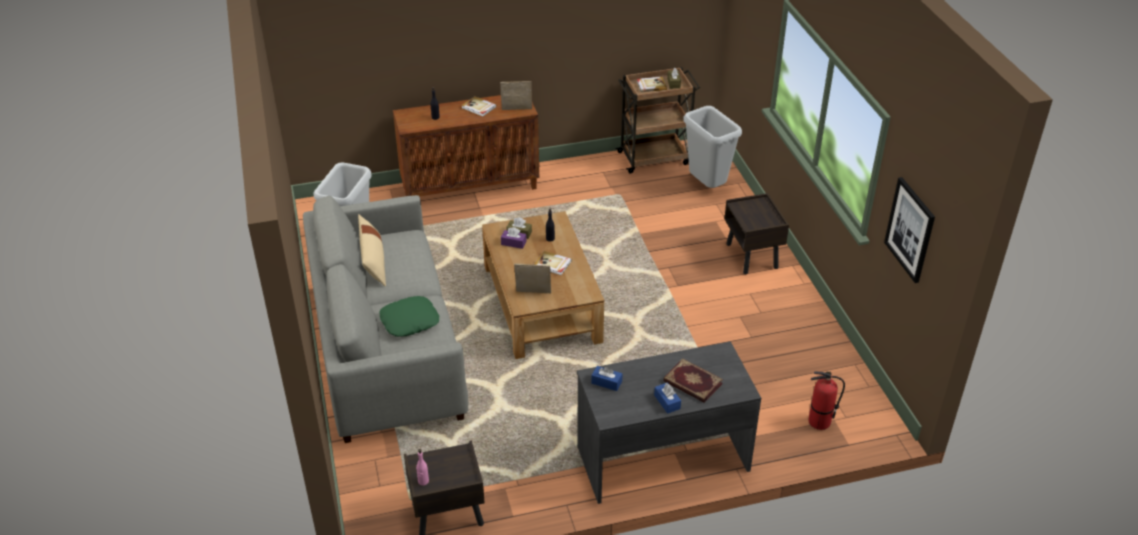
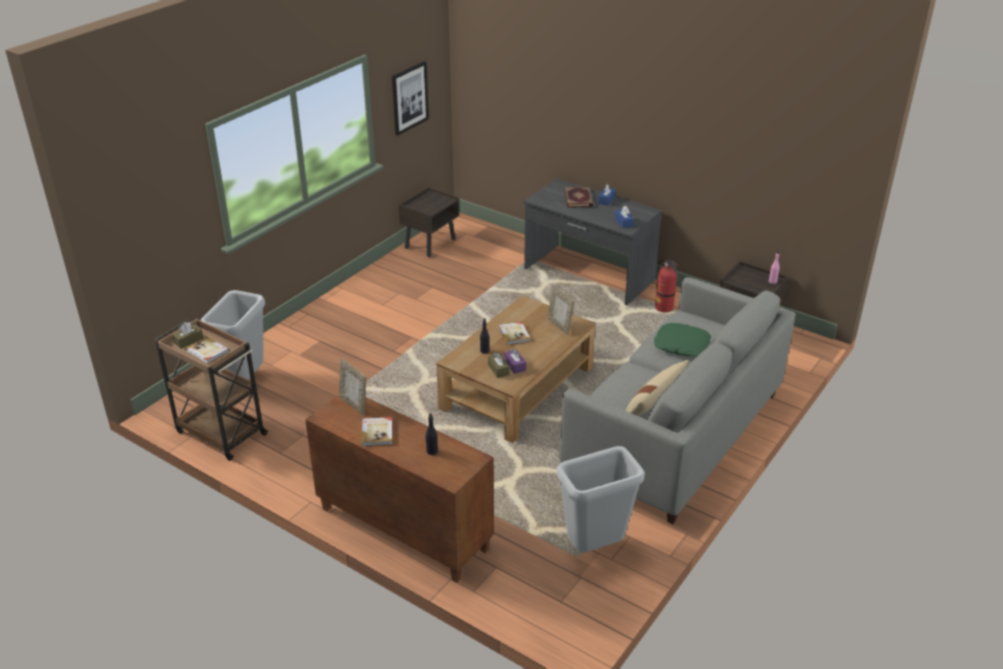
camera: 130 degrees left, 5 degrees down
(752, 256) = (332, 320): brown nightstand -> brown nightstand (430, 243)
(819, 422) = (482, 239): fire extinguisher -> fire extinguisher (664, 308)

